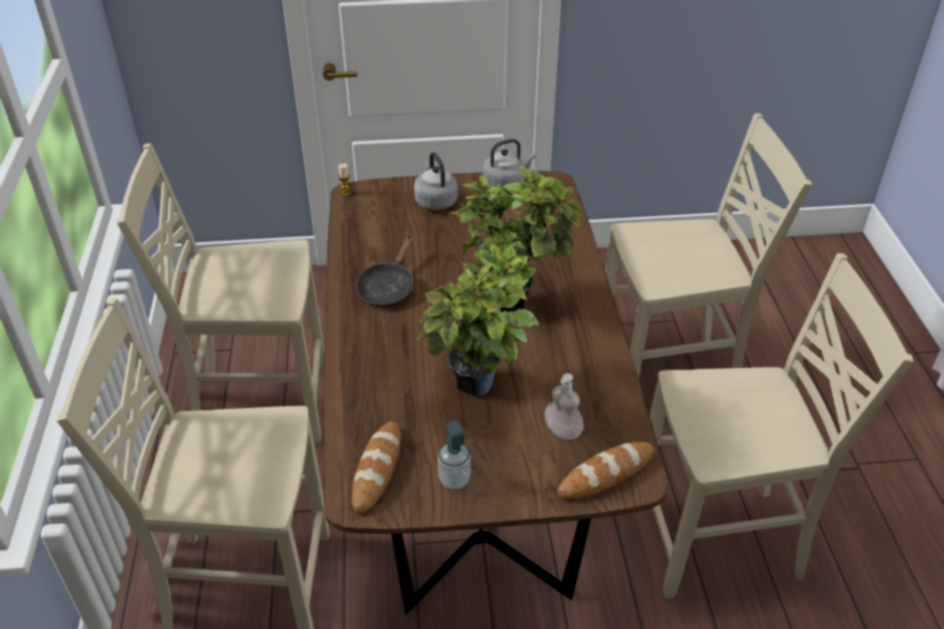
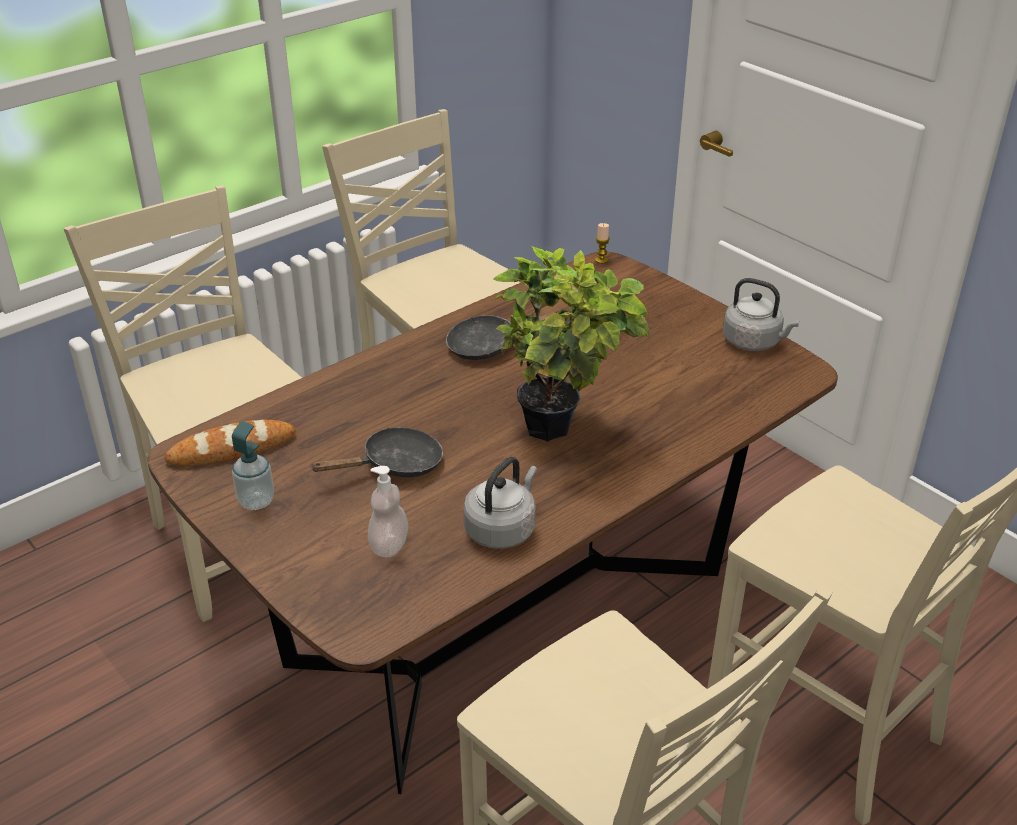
camera: 55 degrees right, 5 degrees down
(435, 201) = (661, 313): grey kettle -> grey kettle (502, 529)
(479, 391) = (395, 465): potted plant -> black frying pan
(605, 474) = (350, 604): bread -> none

